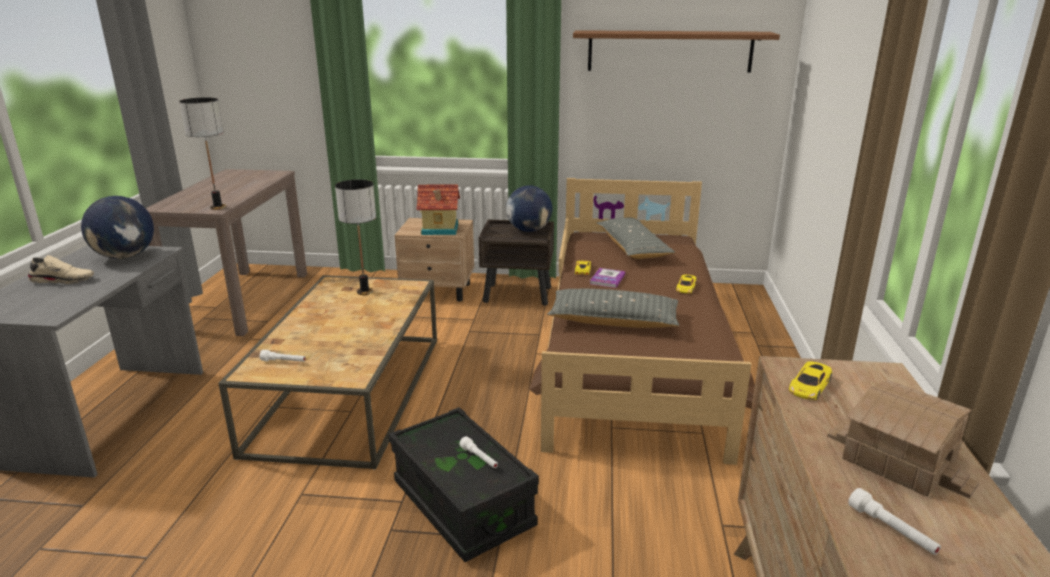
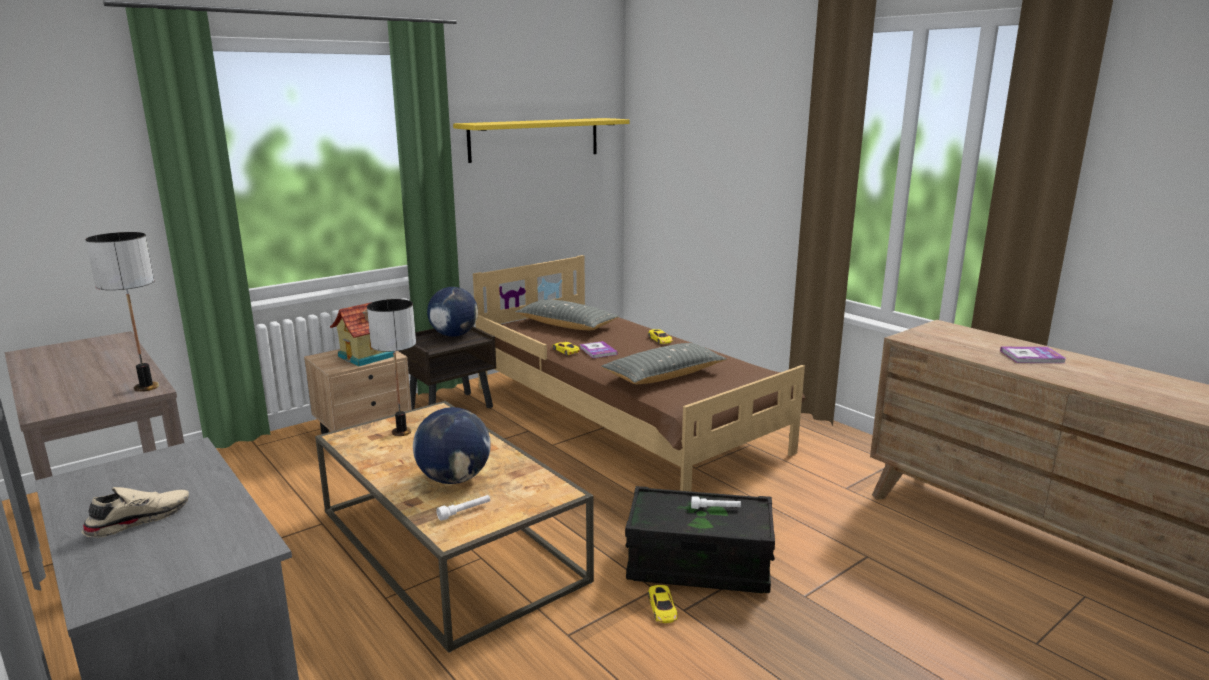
camera: 45 degrees left, 5 degrees down
(125, 257) = (154, 470): globe -> globe (454, 479)
(669, 51) = (535, 139): brown shelf -> yellow shelf
(809, 386) = (936, 342): yellow toy car -> yellow toy car (662, 608)
(891, 530) = (1091, 381): white flashlight -> none
(897, 460) = (1032, 357): toy house -> book

